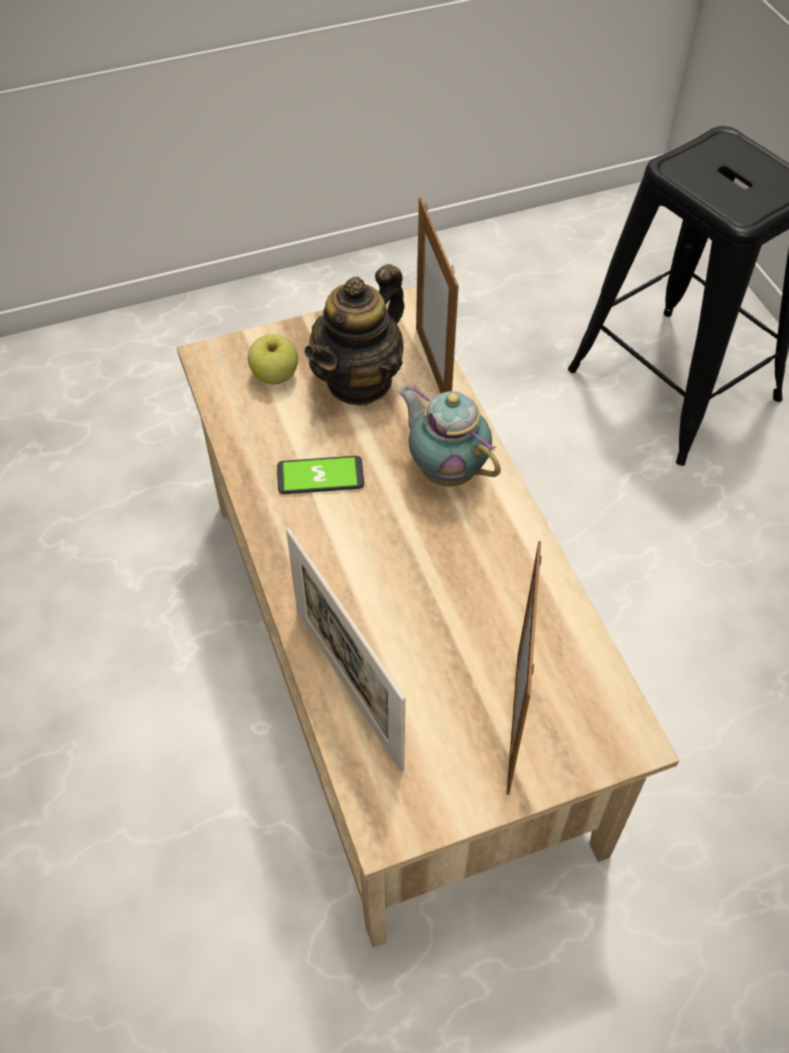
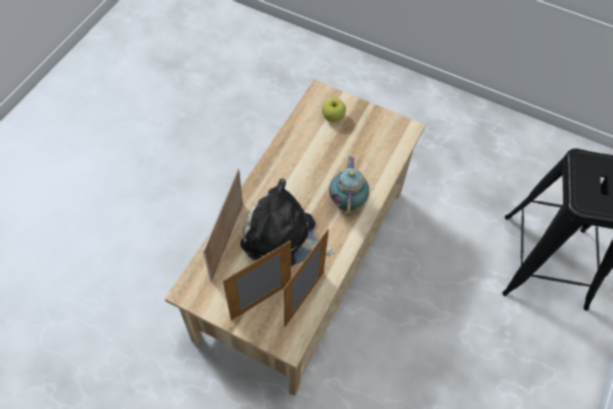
camera: 45 degrees right, 5 degrees up
(320, 476) = (303, 165): phone -> none
(359, 380) = (359, 143): teapot -> none
(424, 602) = (283, 237): none -> plush toy
(433, 370) = (390, 161): picture frame -> picture frame (304, 299)

